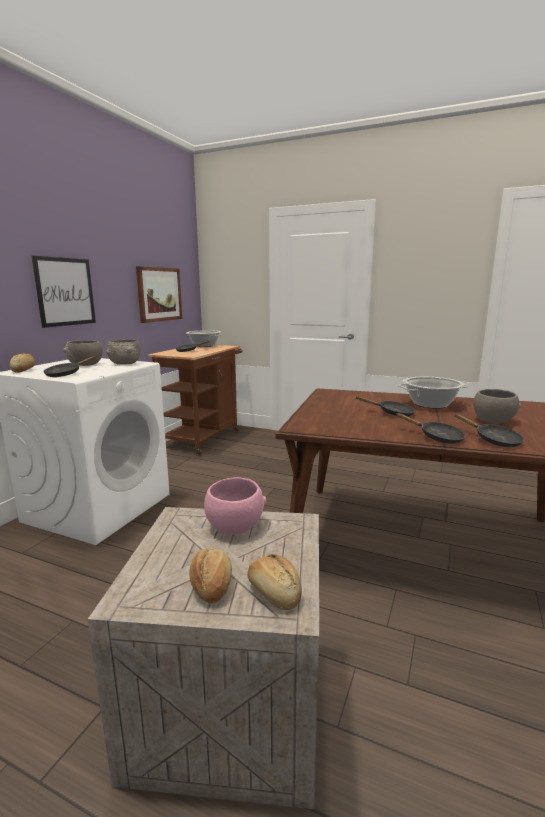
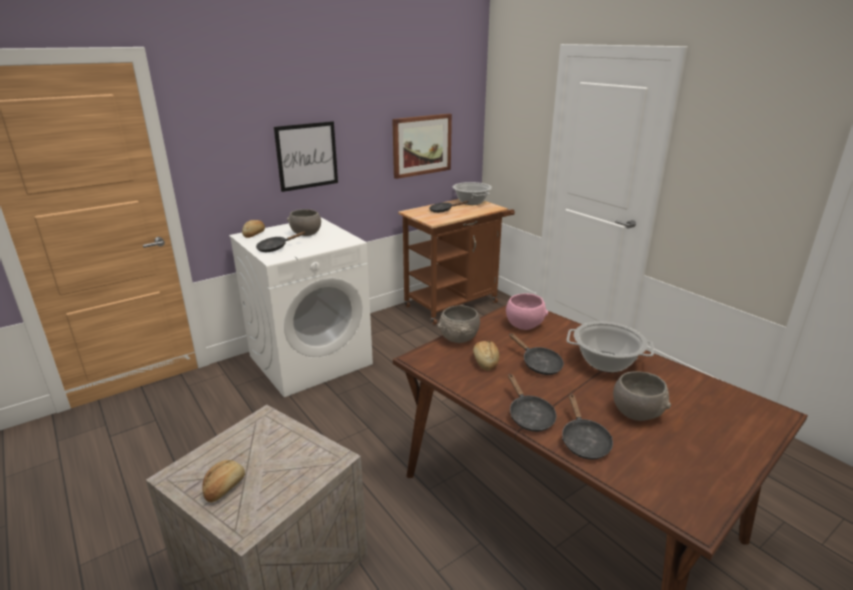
camera: 30 degrees right, 10 degrees up
(125, 363) = (336, 238): grey bowl -> grey bowl (459, 338)
(234, 525) = (290, 442): pink bowl -> pink bowl (524, 324)
(274, 592) = (252, 511): bread -> bread (485, 361)

